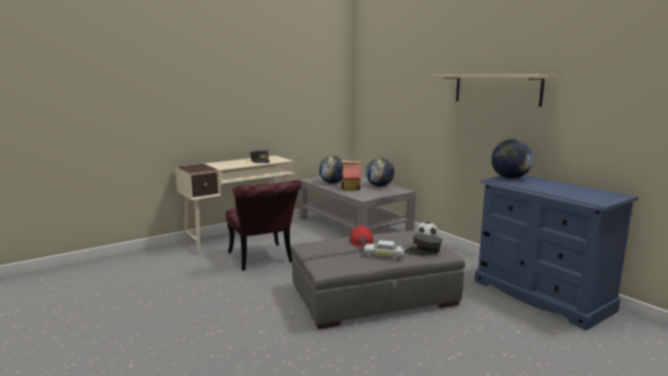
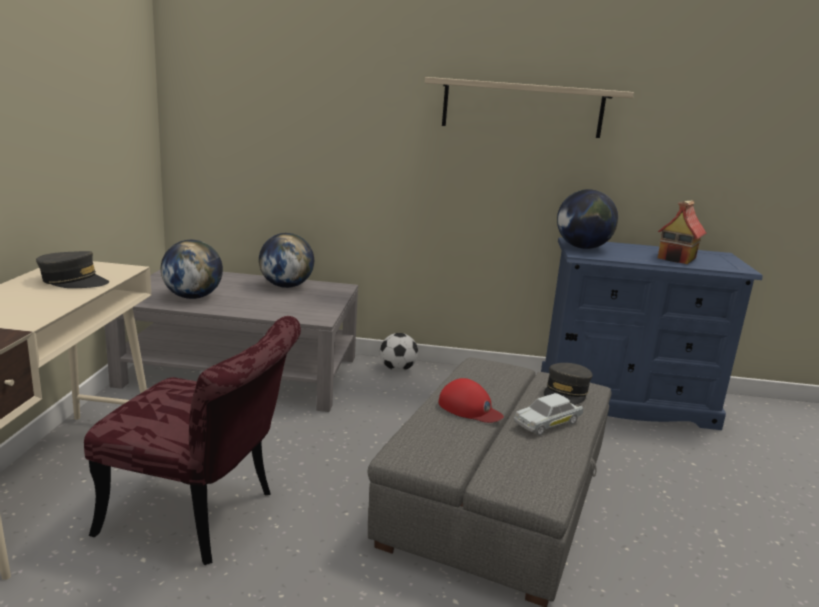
camera: 50 degrees left, 5 degrees up
(350, 188) = (253, 303): toy house -> toy house (677, 258)

